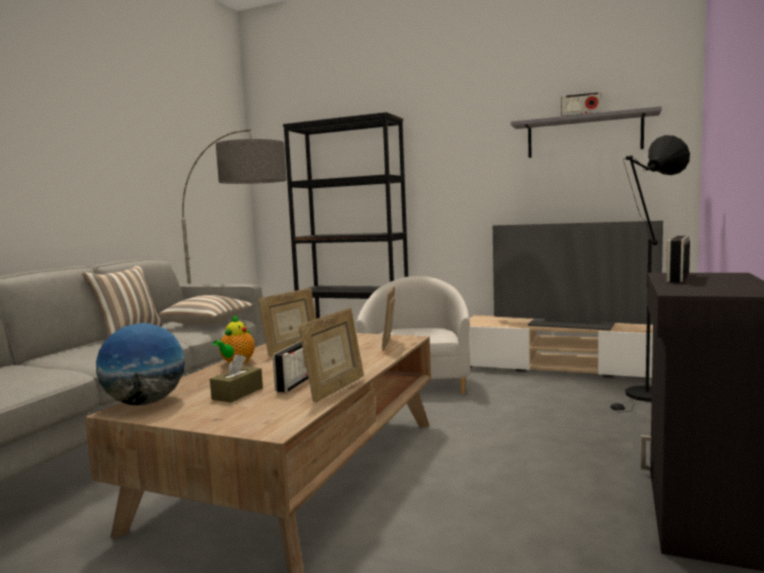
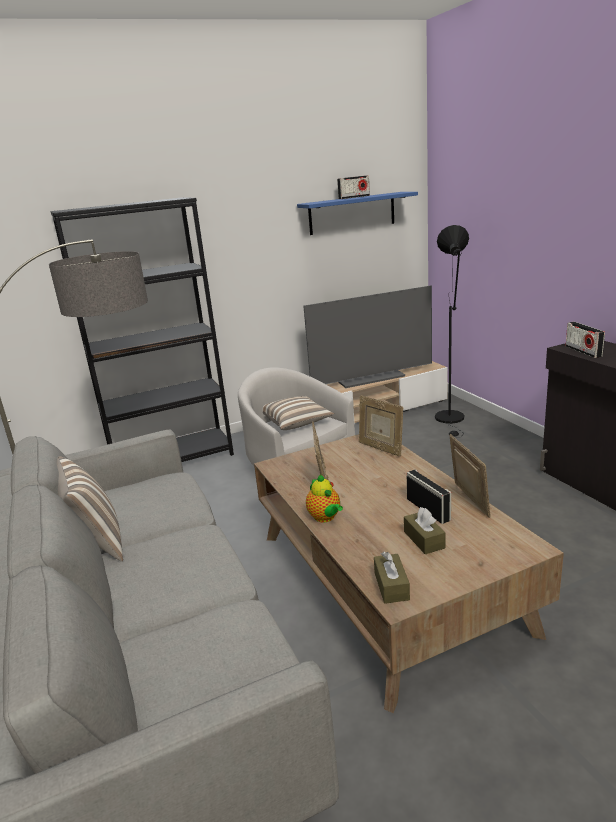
camera: 45 degrees left, 15 degrees up
(146, 403) = (391, 586): globe -> brown tissue box
(209, 323) = (157, 492): pillow -> pillow (296, 422)
(584, 136) = (352, 213): grey shelf -> blue shelf

